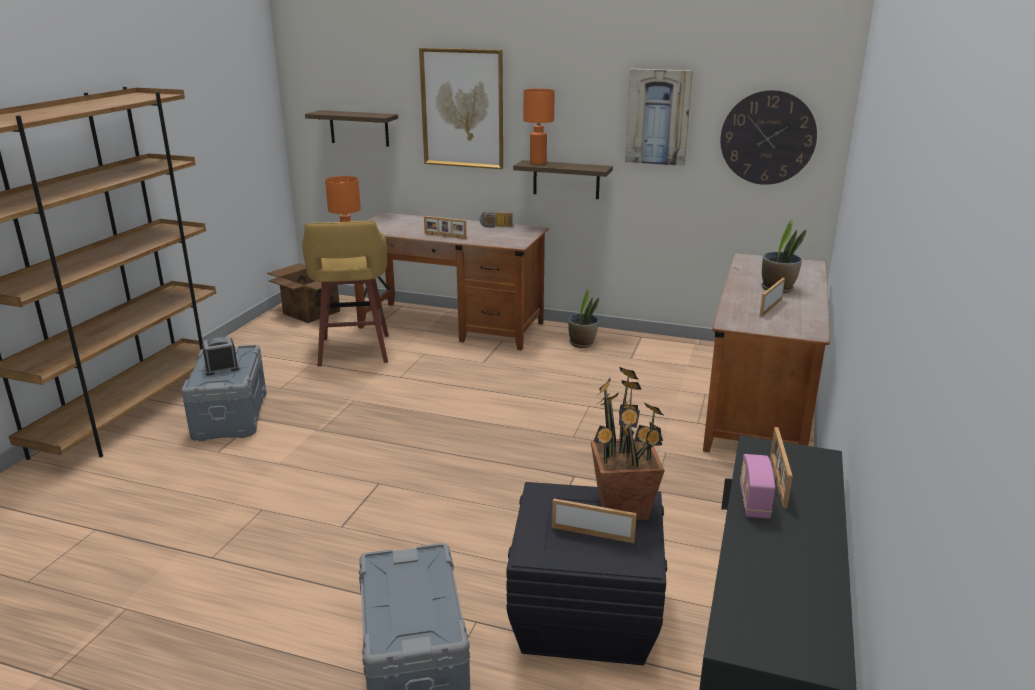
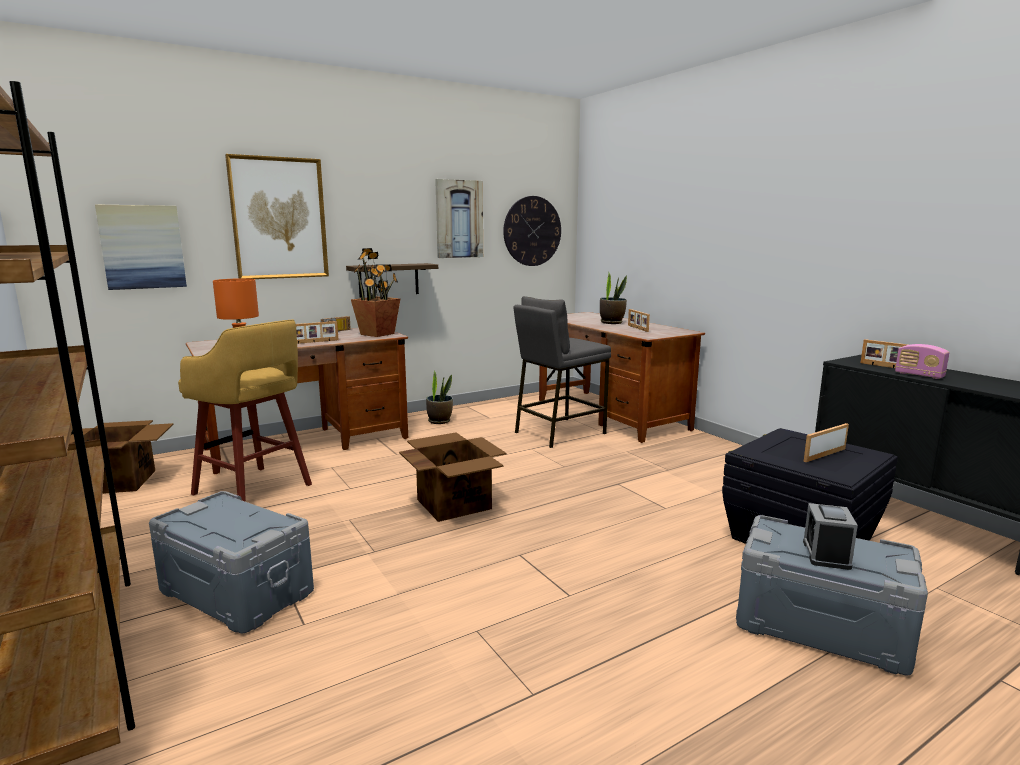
camera: 50 degrees left, 10 degrees down
(221, 368) = (230, 523): alarm clock -> alarm clock (826, 554)
(359, 128) = (142, 247): shelf -> picture
(427, 423) = (454, 503): none -> cardboard box
(537, 163) = (369, 265): orange table lamp -> none
(623, 508) = (796, 440): potted plant -> potted plant (378, 334)
(653, 402) = (559, 432): none -> grey stool

